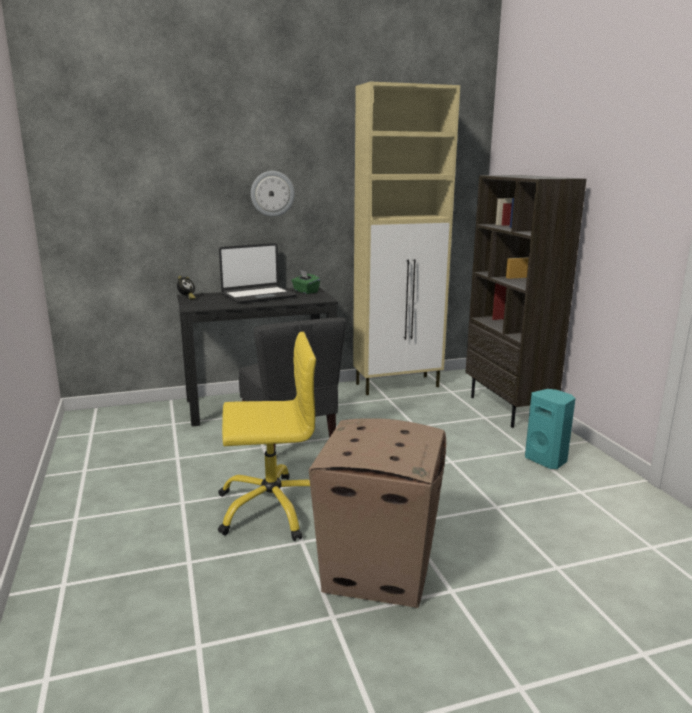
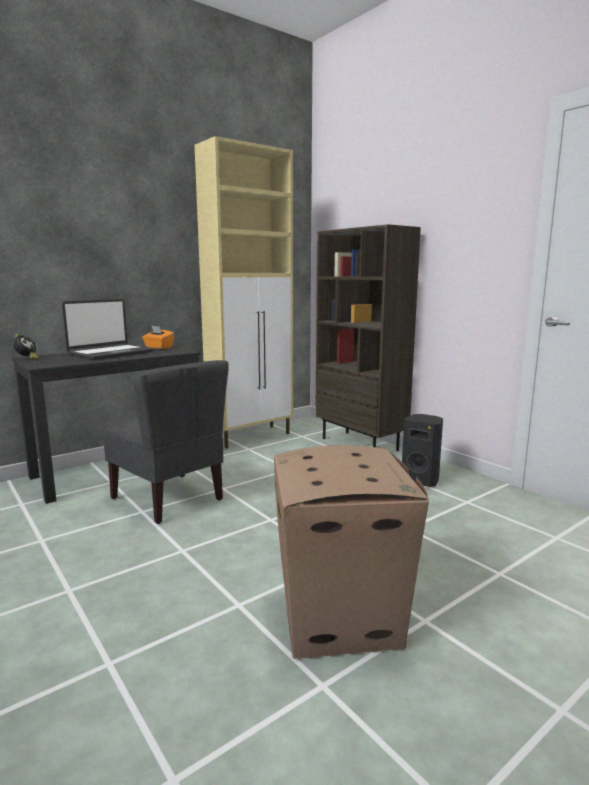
camera: 20 degrees left, 5 degrees down
(272, 193) = (115, 247): wall clock -> none
(272, 508) = (185, 574): yellow office chair -> none
(305, 291) = (158, 347): green tissue box -> orange tissue box
(547, 460) = (421, 480): turquoise speaker -> black speaker

